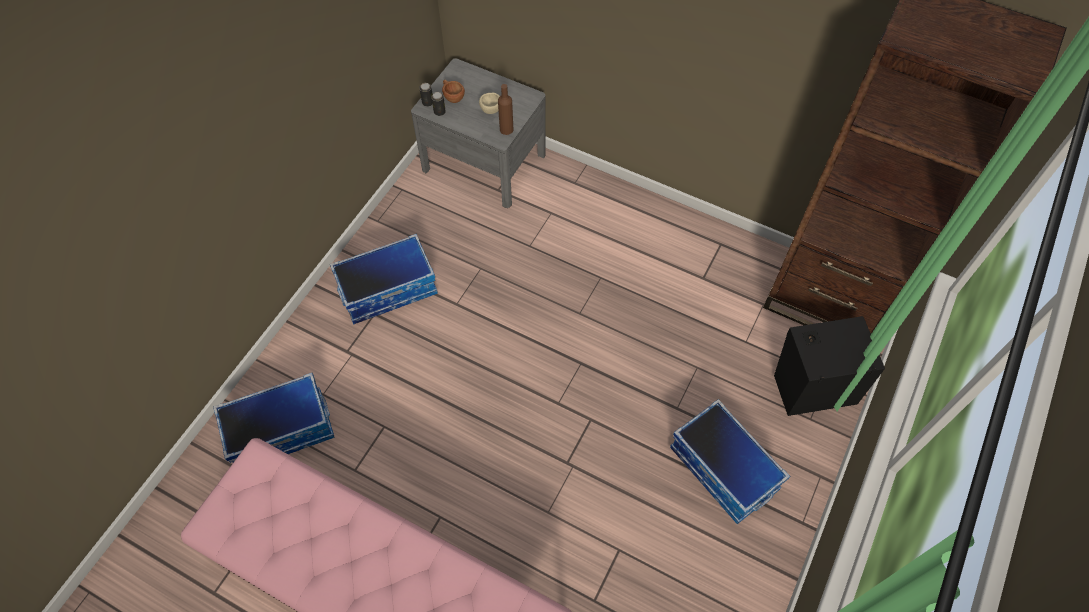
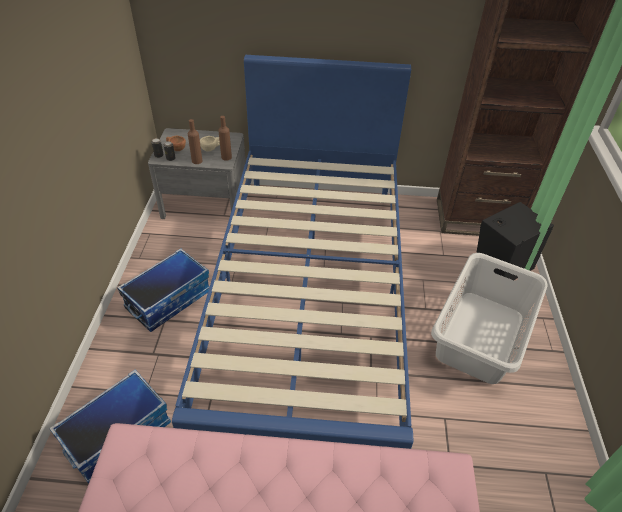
camera: 25 degrees left, 15 degrees down
(468, 125) = (197, 161): none -> brown bottle
(545, 343) = (309, 298): none -> blue bed
(724, 469) = (481, 335): storage box -> grey laundry basket

